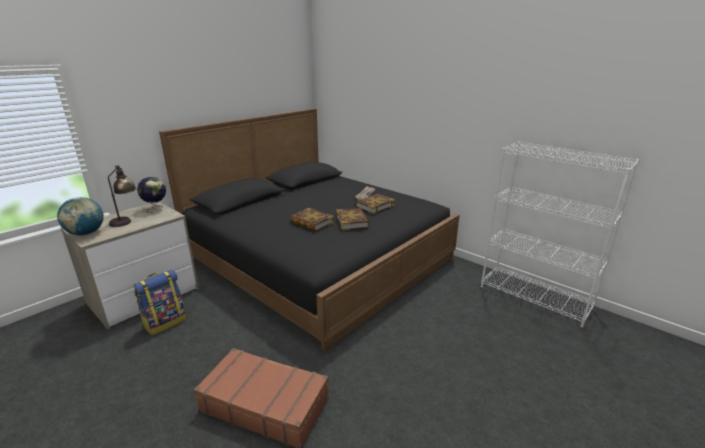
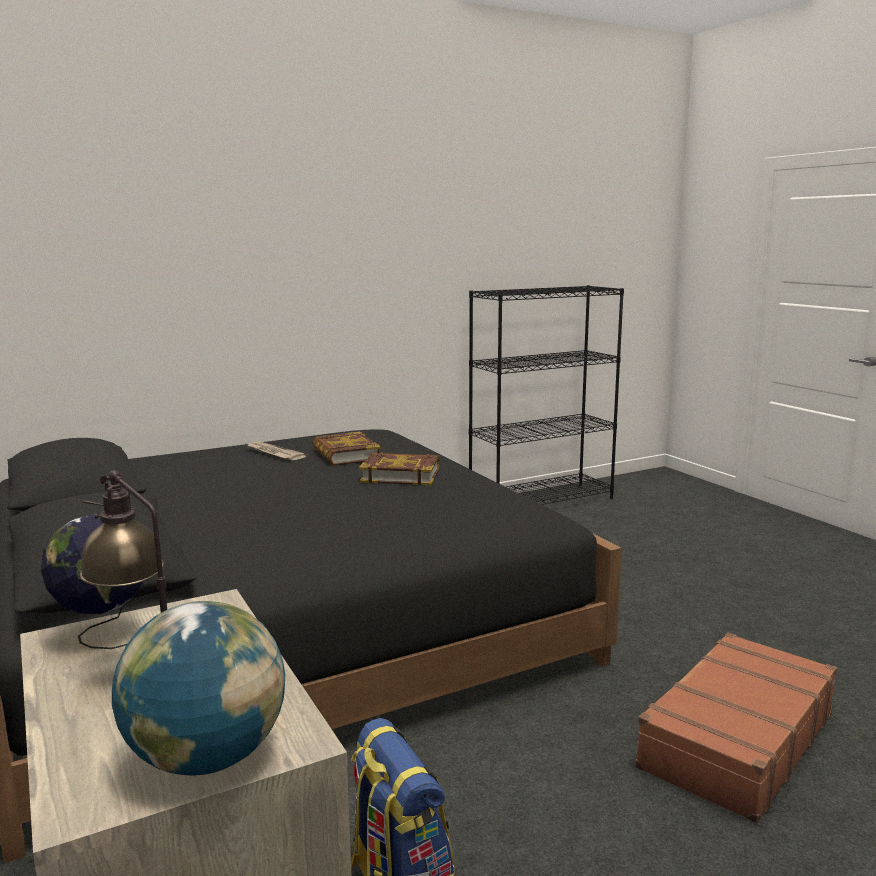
camera: 70 degrees left, 10 degrees down
(311, 223) = (370, 501): book -> none
(535, 297) = (542, 501): white bookcase -> black bookcase

